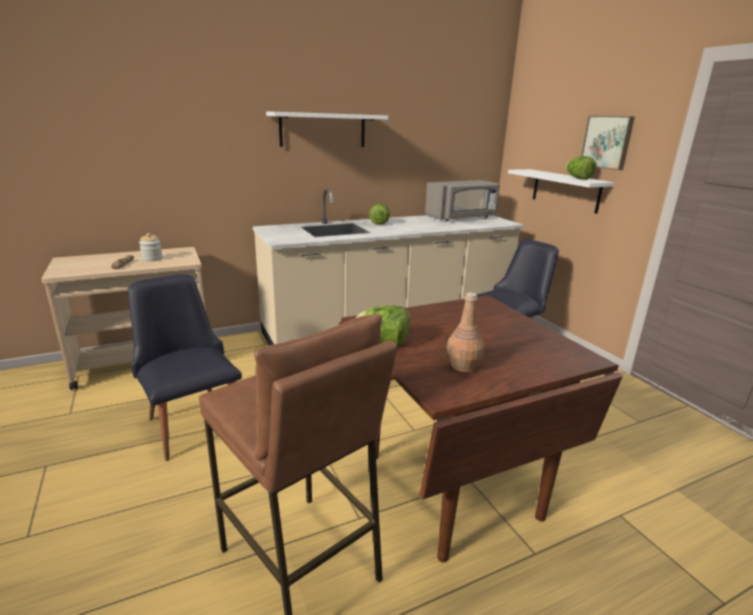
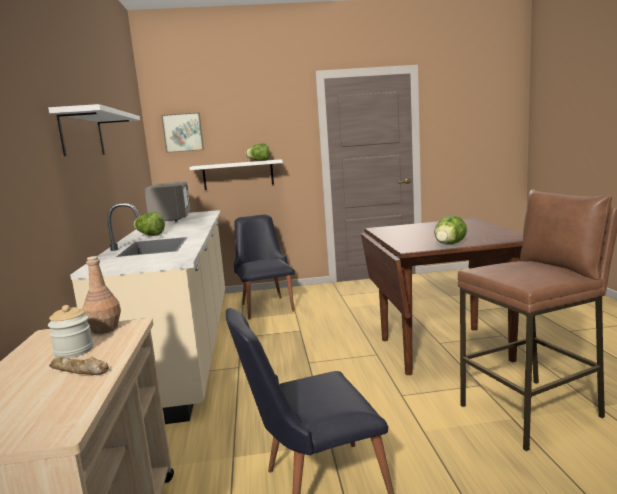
camera: 70 degrees left, 10 degrees down
(463, 366) = (483, 234): brown bottle -> brown bottle (105, 329)
(607, 142) = (265, 133): picture -> picture (183, 132)

